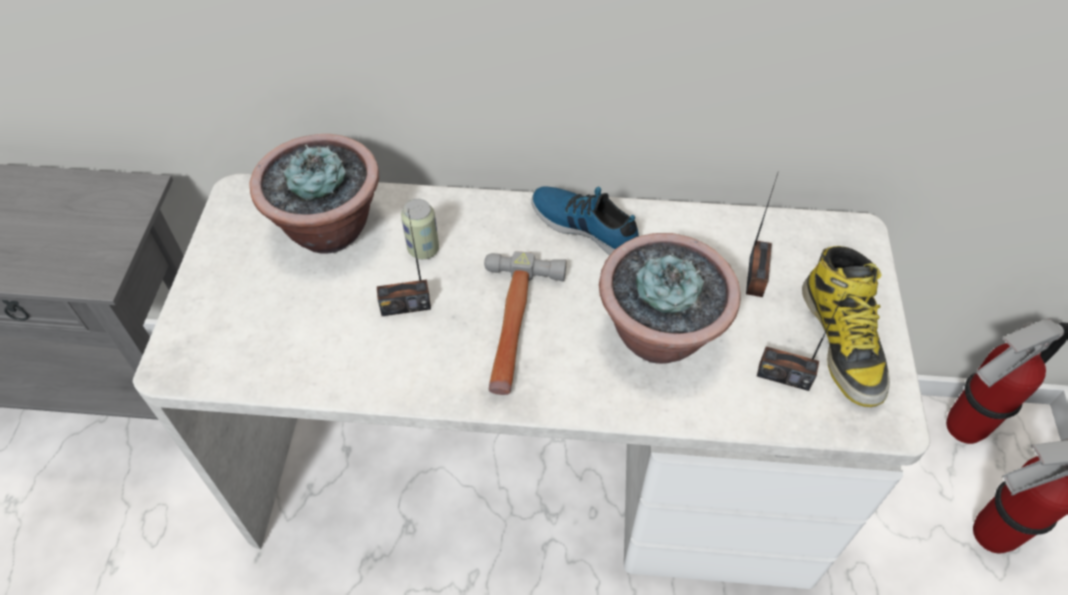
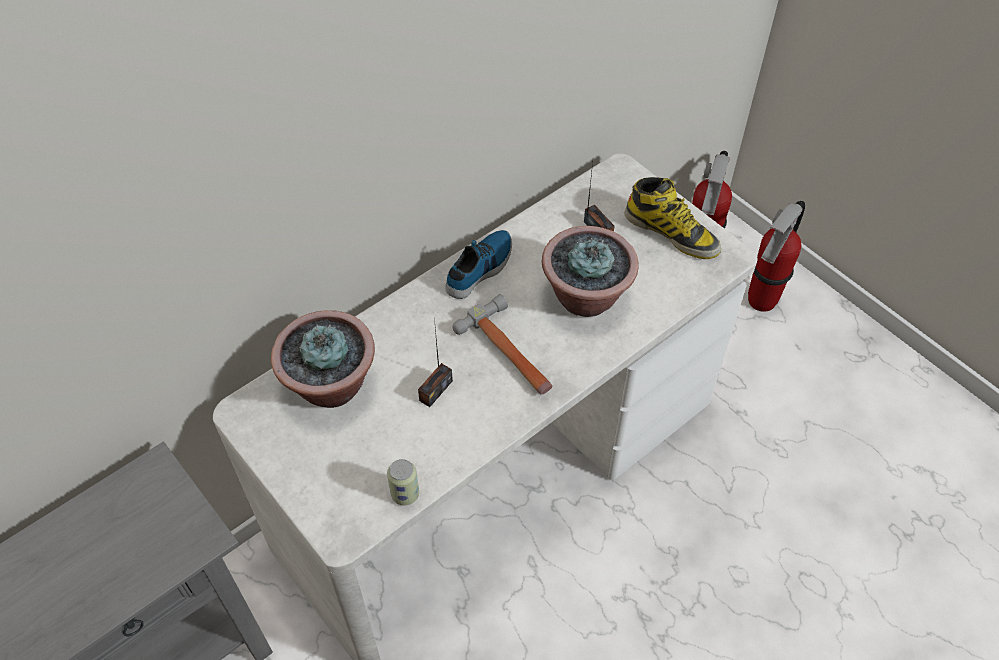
camera: 45 degrees left, 0 degrees up
(423, 249) = (405, 352): can -> can (405, 494)
(586, 226) = (481, 268): shoe -> shoe turned 135 degrees clockwise
(784, 375) = (664, 271): radio -> none

